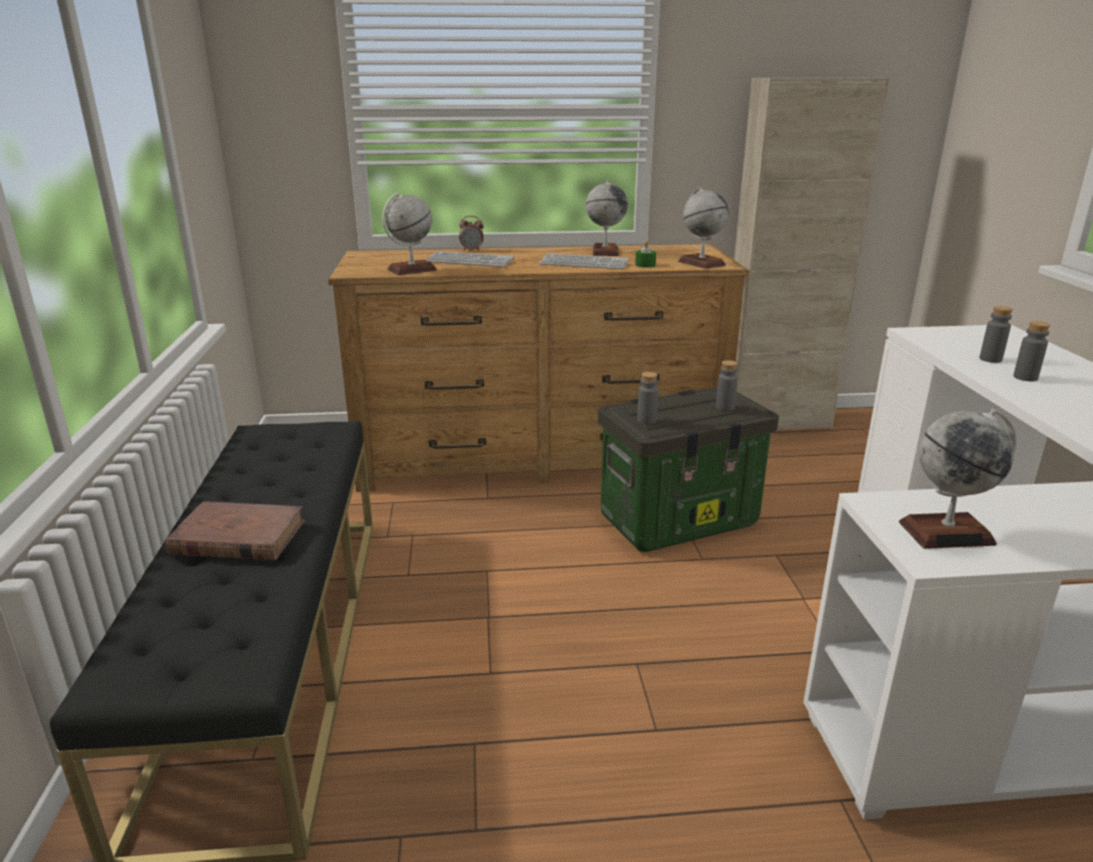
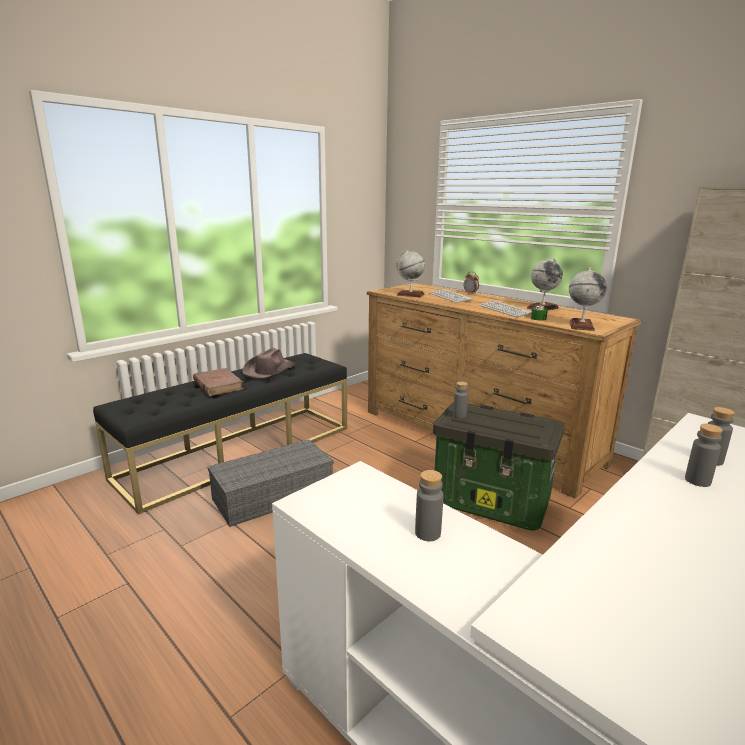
camera: 50 degrees right, 5 degrees down
(263, 474) = (269, 370): none -> brown hat
(455, 668) = (274, 494): none -> grey storage box
(725, 407) = (524, 429): grey bottle -> grey bottle (427, 533)
(946, 533) = (347, 502): globe -> none

